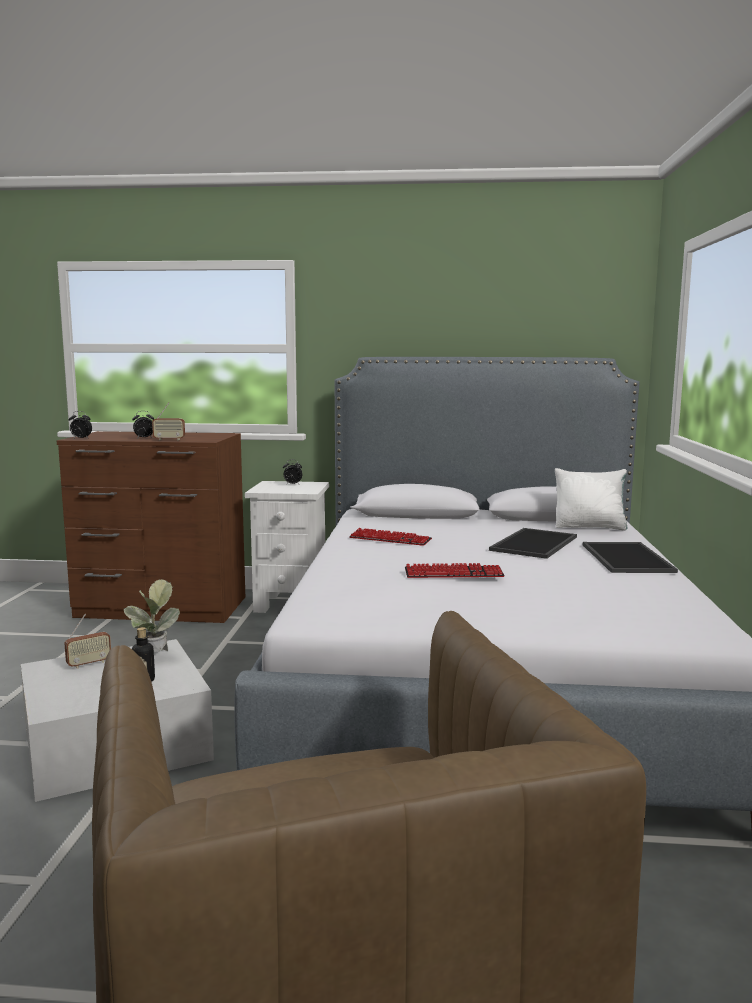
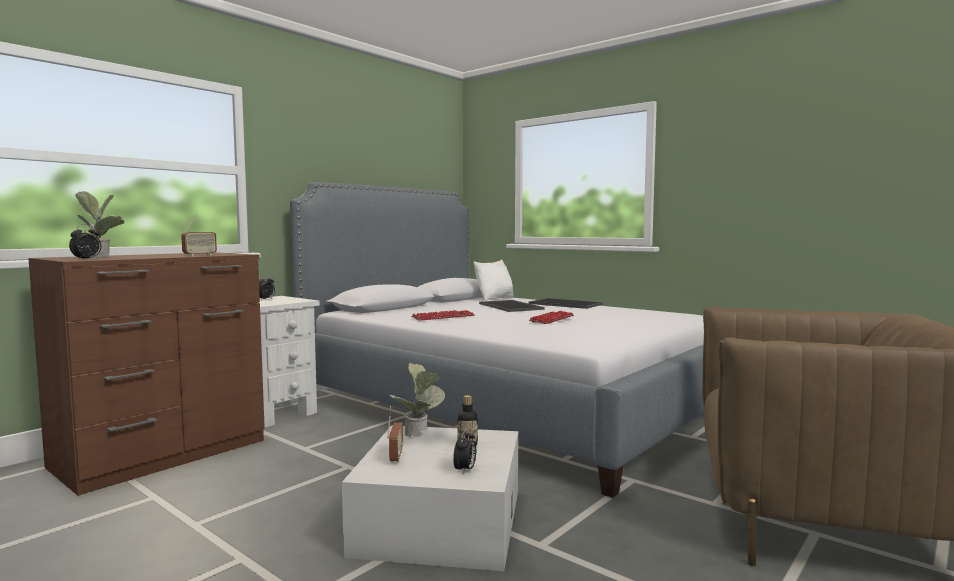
camera: 55 degrees left, 5 degrees down
(117, 435) = (102, 257): none -> potted plant
(144, 438) = (160, 256): alarm clock -> alarm clock (465, 470)

